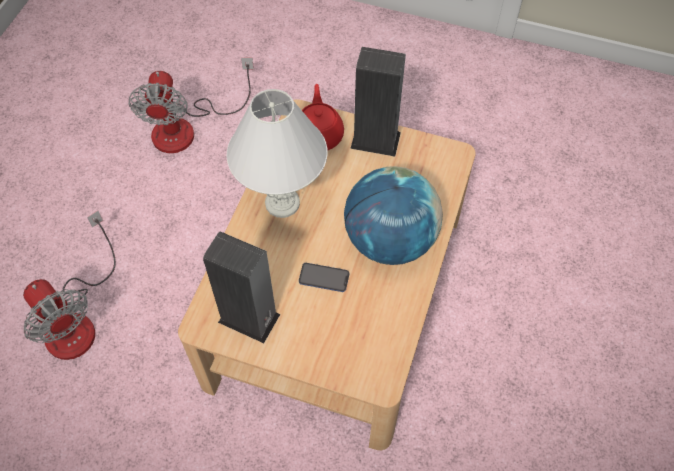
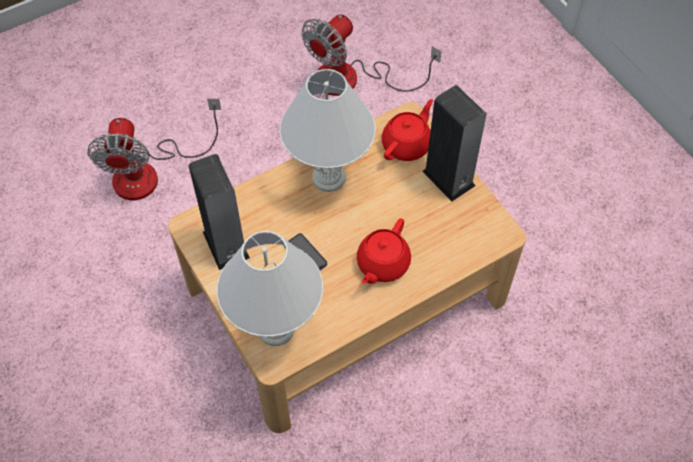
camera: 40 degrees right, 0 degrees up
(358, 354) = (276, 328): none -> white table lamp
(390, 241) = (382, 264): globe -> red teapot

